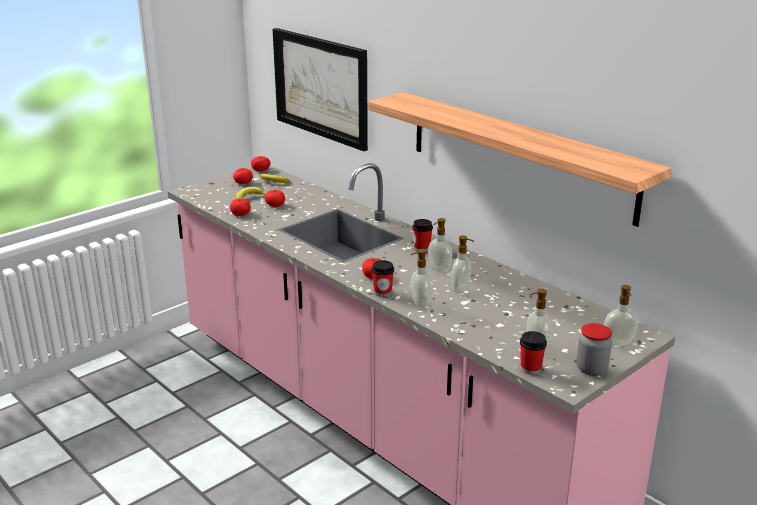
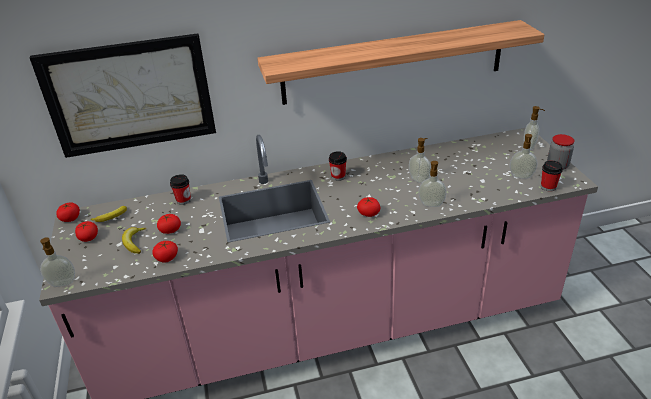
camera: 60 degrees left, 10 degrees up
(382, 292) = (401, 217): cup -> cup (183, 200)
(439, 270) = (381, 180): soap dispenser -> soap dispenser (62, 283)

